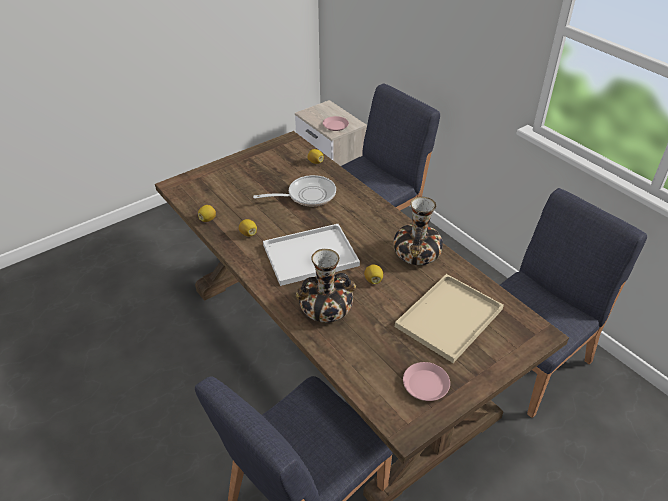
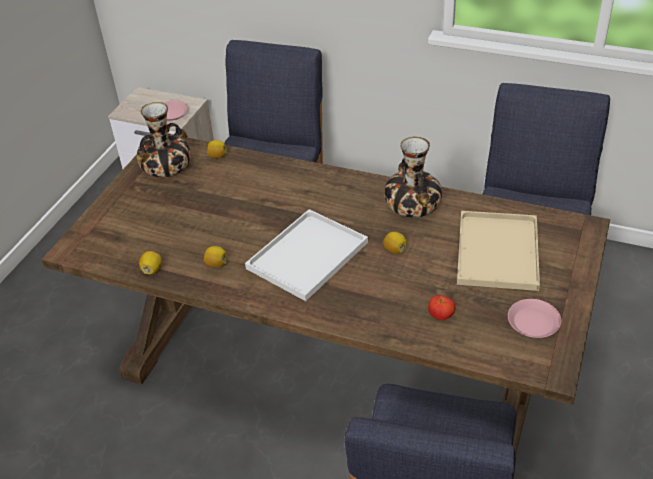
camera: 30 degrees left, 0 degrees up
(307, 195) = (243, 195): frying pan -> none
(327, 308) = (375, 299): vase -> vase (167, 166)
(361, 343) = (441, 316): none -> tomato

